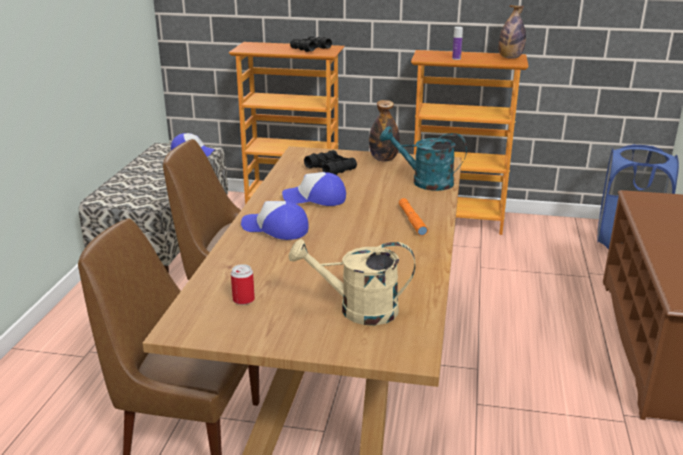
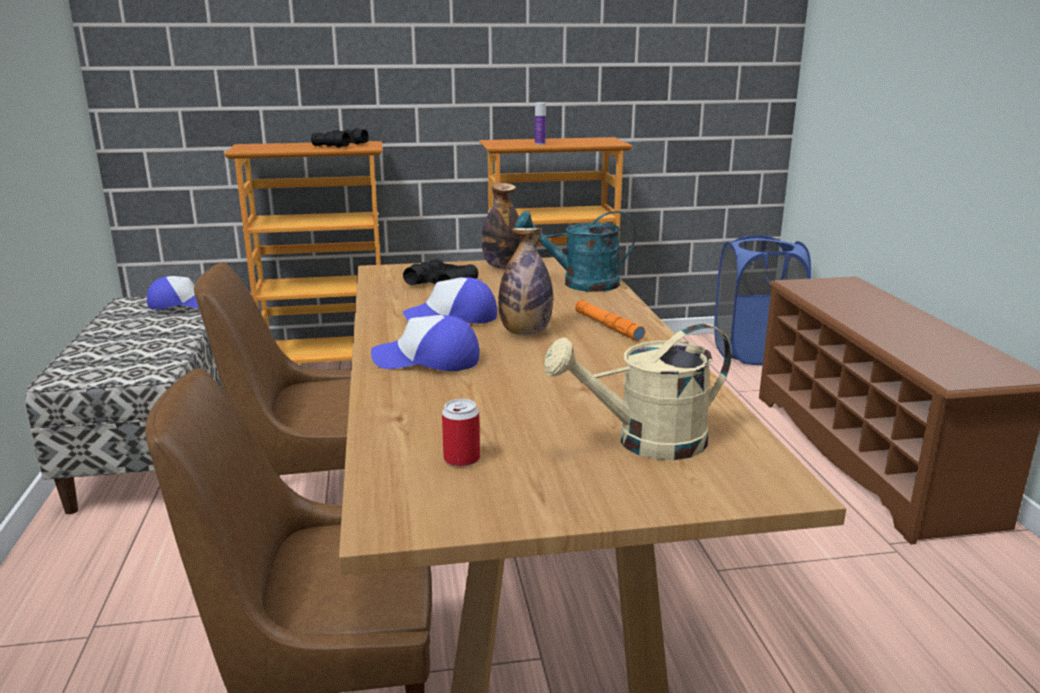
camera: 20 degrees left, 5 degrees down
(510, 58) = (601, 140): bottle -> bottle (525, 332)

